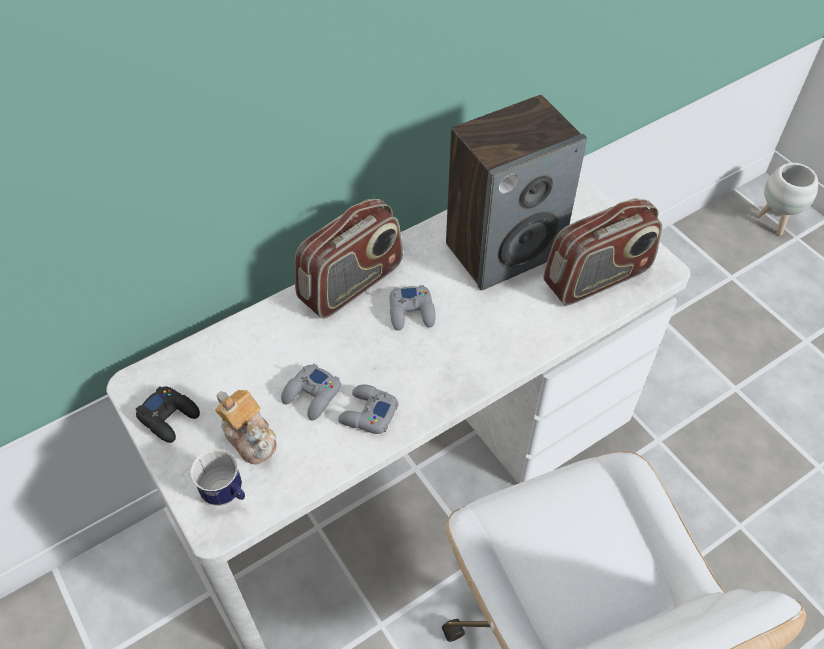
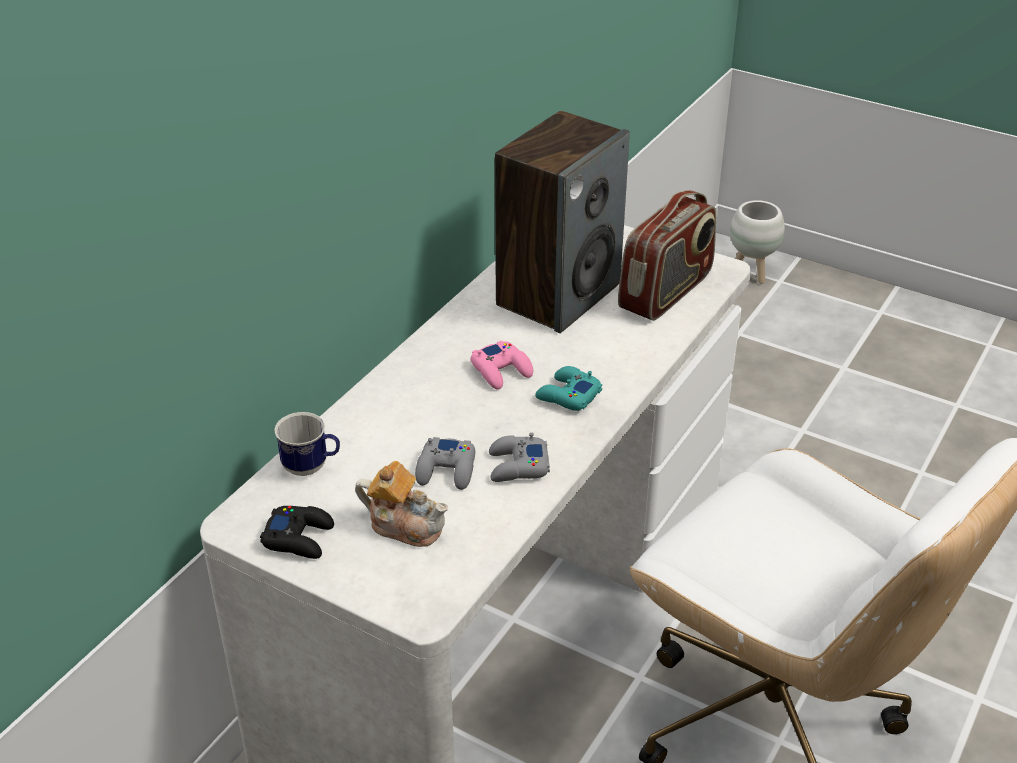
camera: 25 degrees left, 15 degrees down
(227, 494) = (416, 581): mug -> mug (311, 467)
(352, 284) = (420, 365): radio -> none
(412, 312) = (501, 371): grey game controller -> pink game controller
(449, 357) = (567, 395): none -> turquoise game controller

